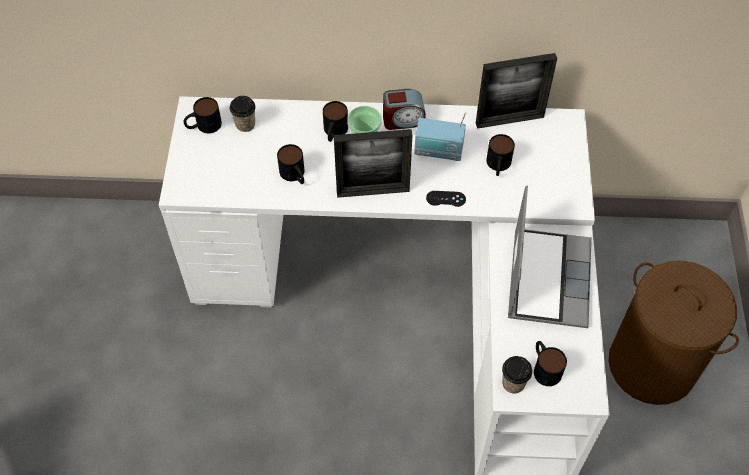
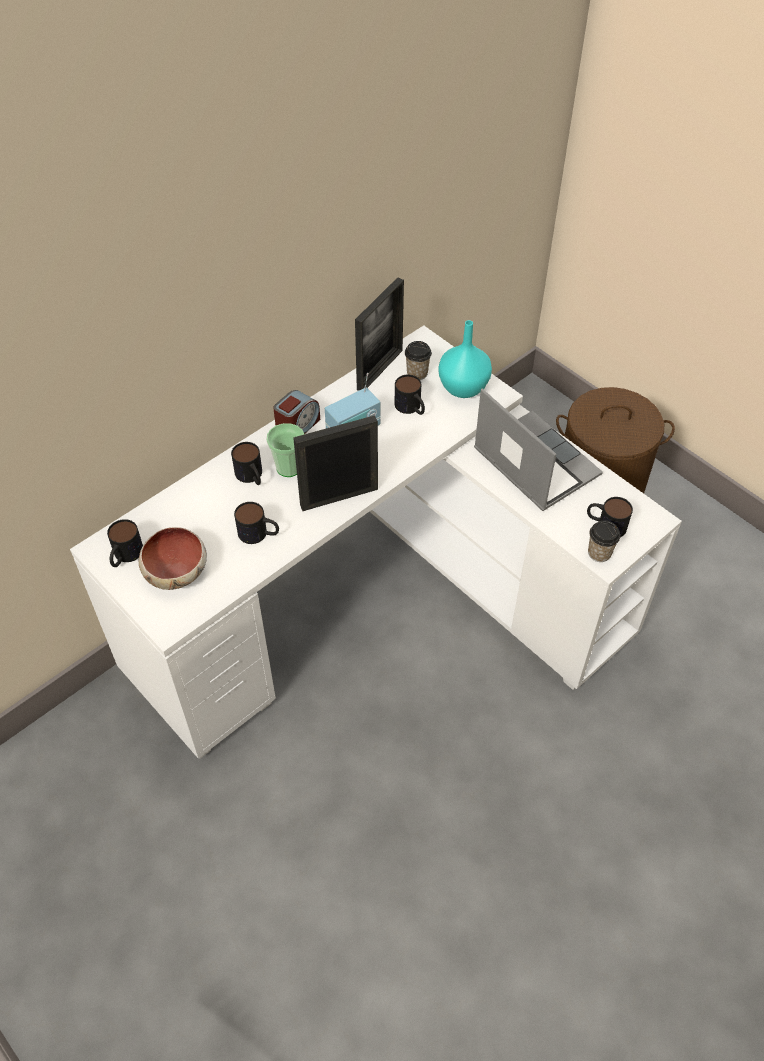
camera: 45 degrees left, 5 degrees down
(220, 159) = (175, 570): none -> bowl
(245, 124) = (164, 527): cup -> cup (417, 373)
(373, 191) = (339, 497): picture frame -> picture frame turned 150 degrees counterclockwise
(446, 199) = (402, 460): black game controller -> none
(554, 180) = (463, 389): none -> turquoise vase

